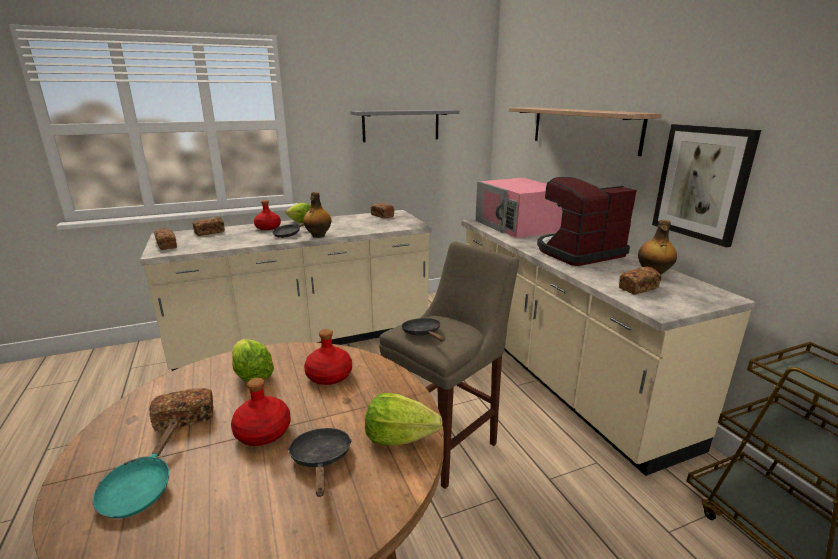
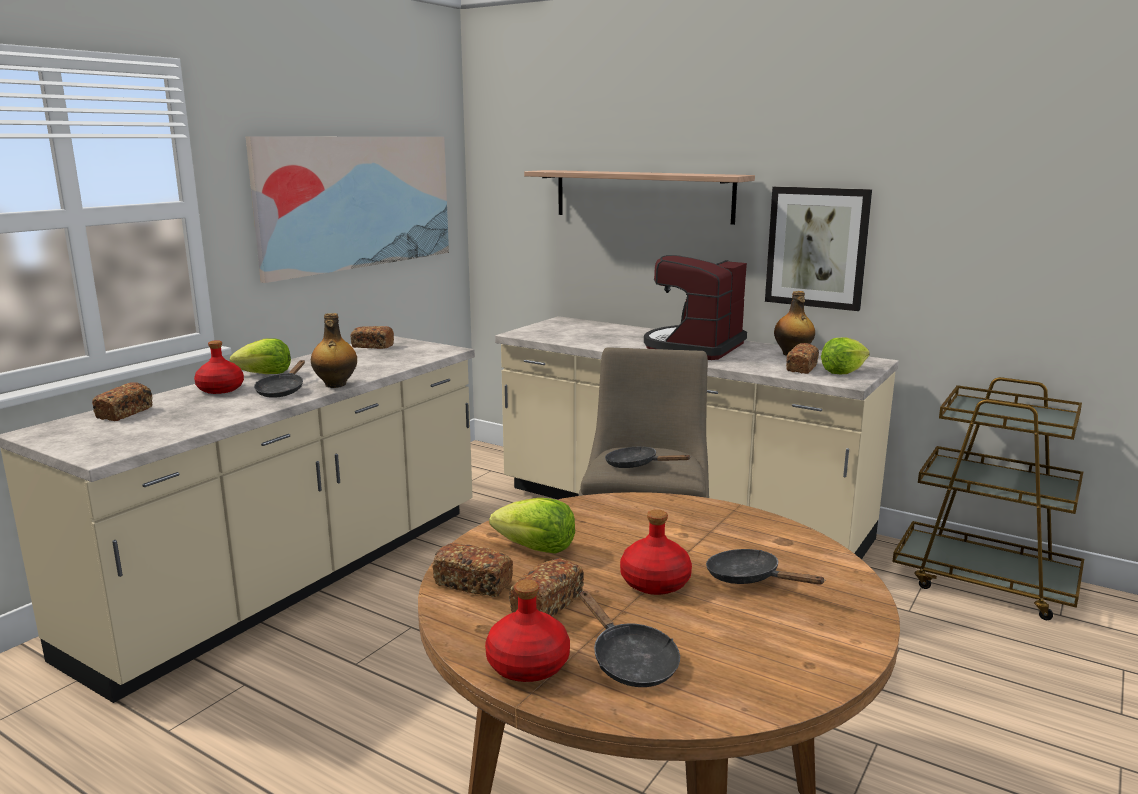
camera: 35 degrees left, 5 degrees down
(140, 488) = (629, 661): turquoise frying pan -> black frying pan
(167, 245) = (90, 444): bread -> bread (474, 584)
(329, 375) = (624, 522): red bottle -> red bottle (528, 664)
(399, 437) = (781, 541): lettuce -> lettuce (843, 372)
(401, 125) = (358, 202): grey shelf -> picture
(518, 226) = (578, 331): pink microwave -> none

